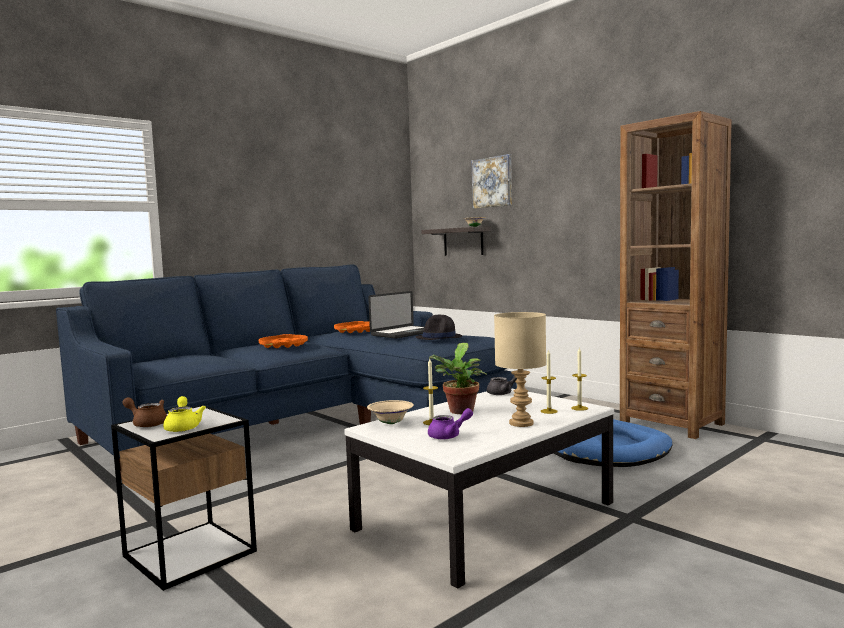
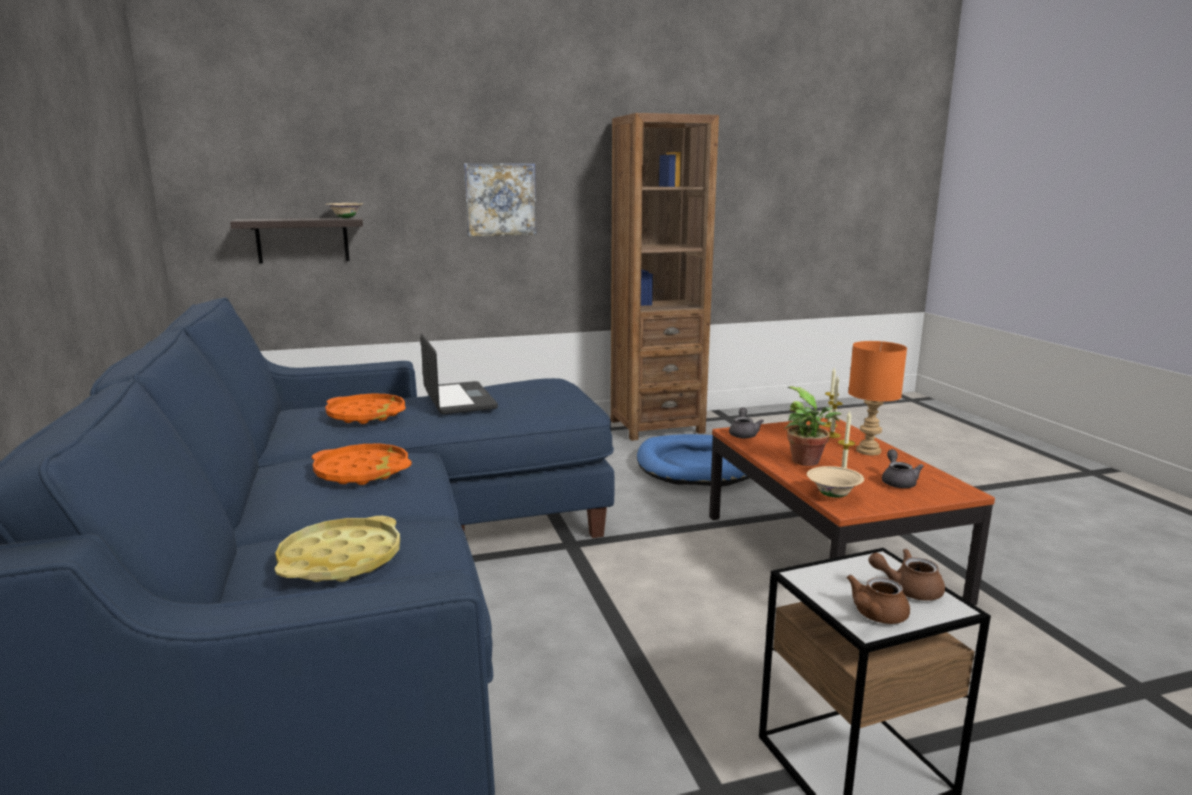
camera: 65 degrees left, 10 degrees up
(183, 427) = (908, 589): yellow teapot -> brown teapot
(184, 358) = (341, 559): none -> yellow tray
(439, 337) = (535, 393): black hat -> none
(449, 436) = (898, 482): purple teapot -> grey teapot
(485, 515) = (826, 556): white coffee table -> brown coffee table
(492, 182) = (362, 148): picture -> picture (500, 199)
(522, 423) = (869, 451): beige table lamp -> orange table lamp

